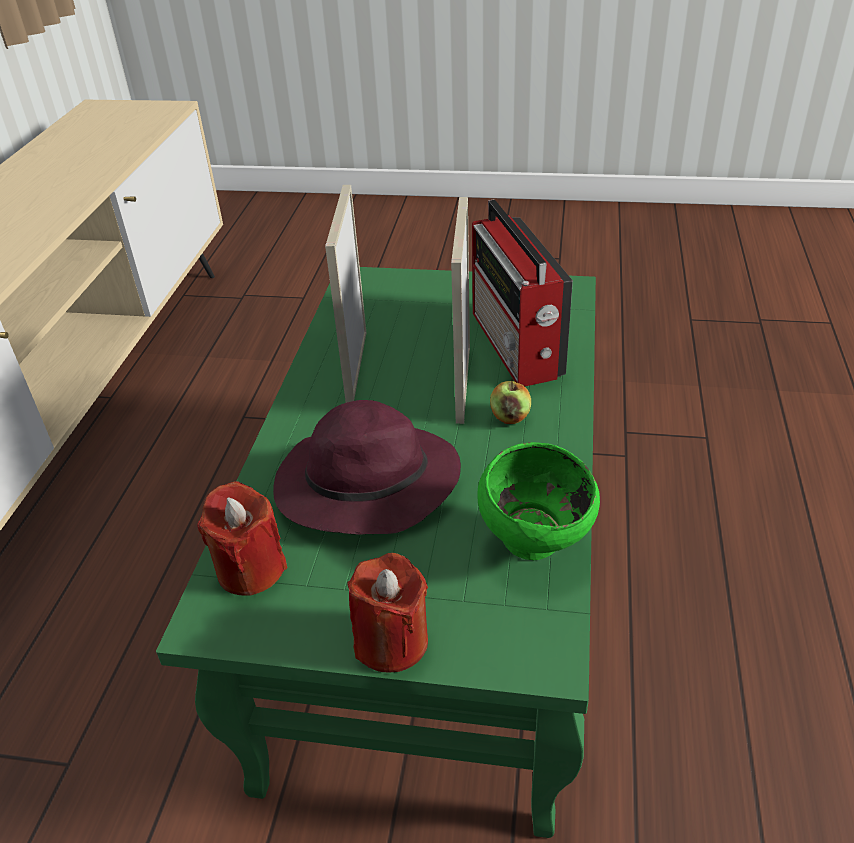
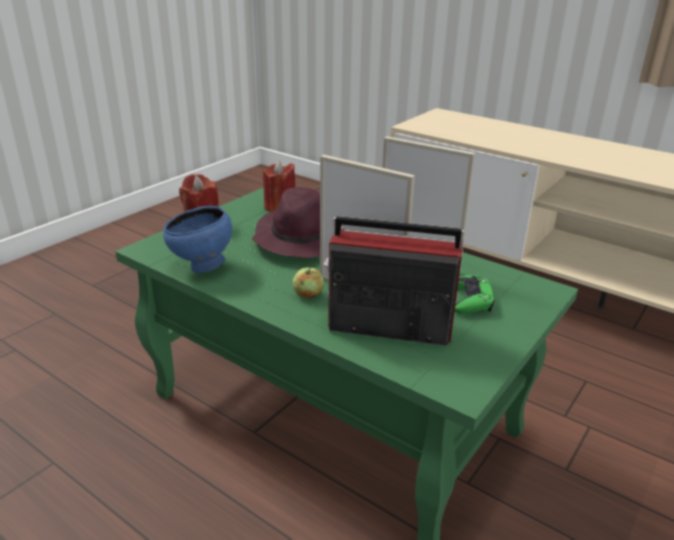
camera: 115 degrees right, 10 degrees down
(418, 313) = (470, 300): none -> green game controller
(536, 544) = (202, 267): green bowl -> blue bowl

